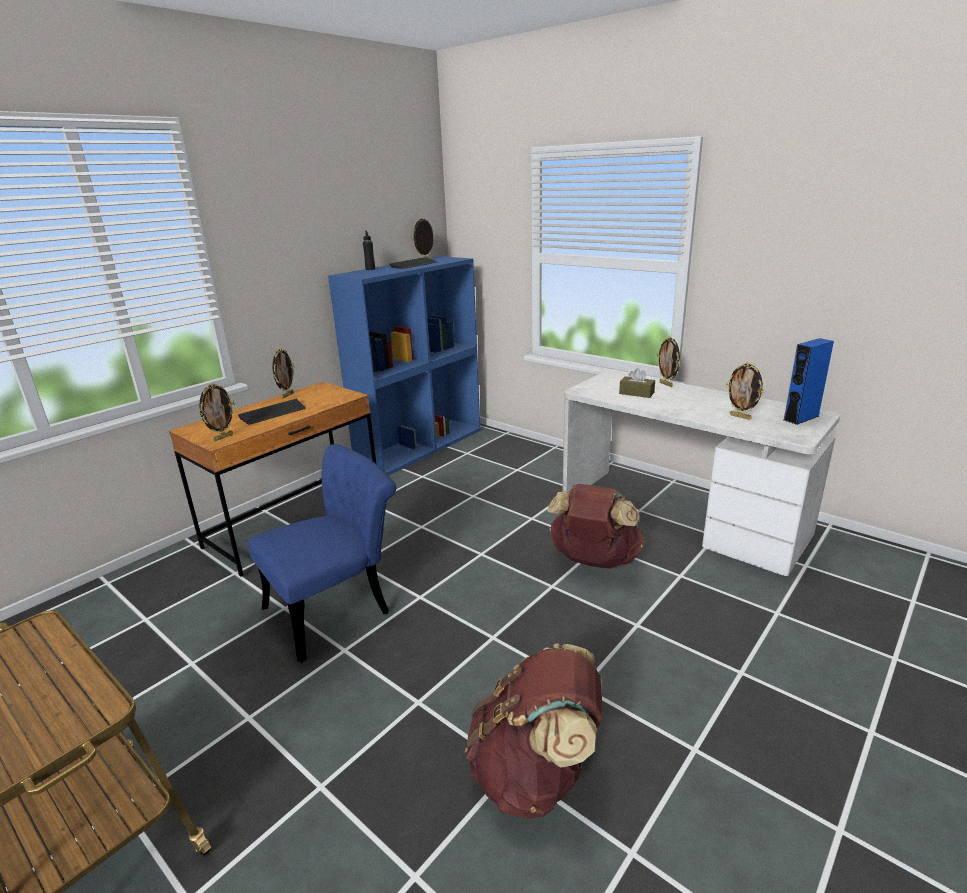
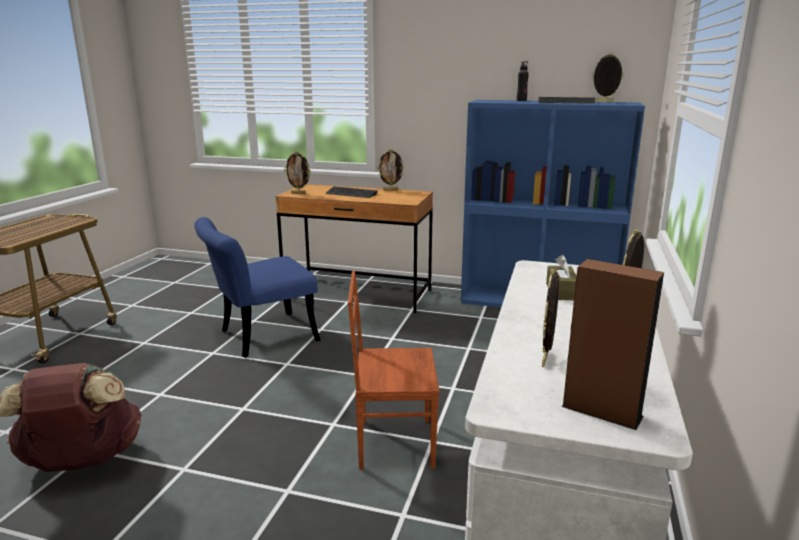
camera: 65 degrees right, 5 degrees down
(337, 607) = (260, 337): blue chair -> blue chair turned 120 degrees clockwise
(593, 561) = (394, 442): brown backpack -> brown chair
(801, 418) = (601, 411): blue speaker -> brown speaker

